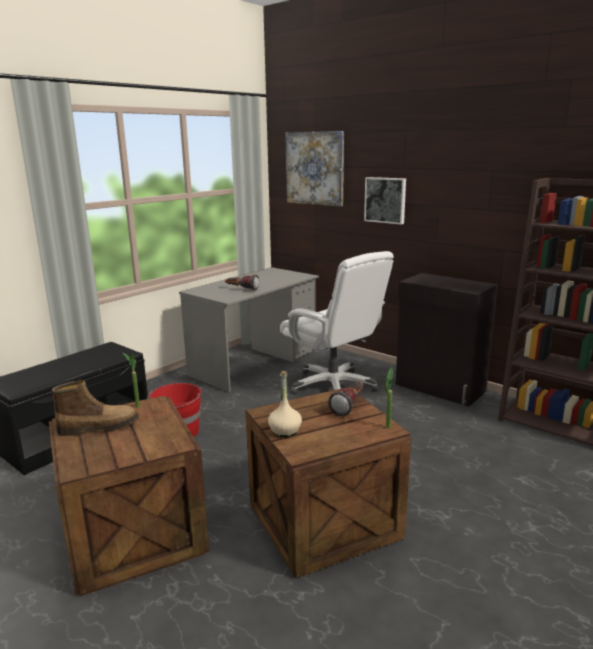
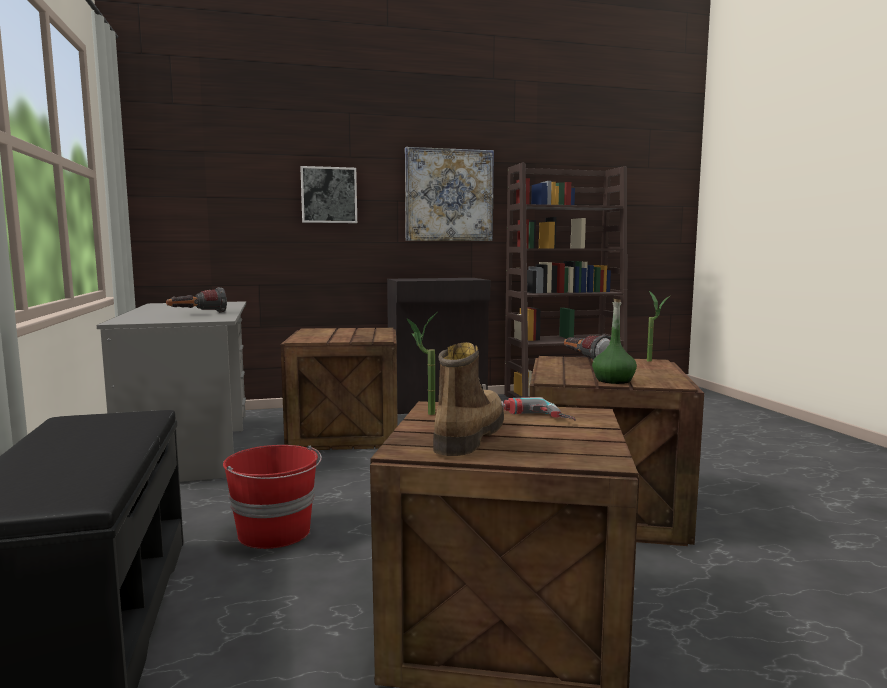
camera: 55 degrees left, 10 degrees down
(149, 432) = (531, 418): none -> power drill
(285, 431) = (613, 380): beige bottle -> green bottle
(315, 168) = (208, 154): picture -> picture (449, 195)
(333, 386) = (346, 433): white office chair -> crate

